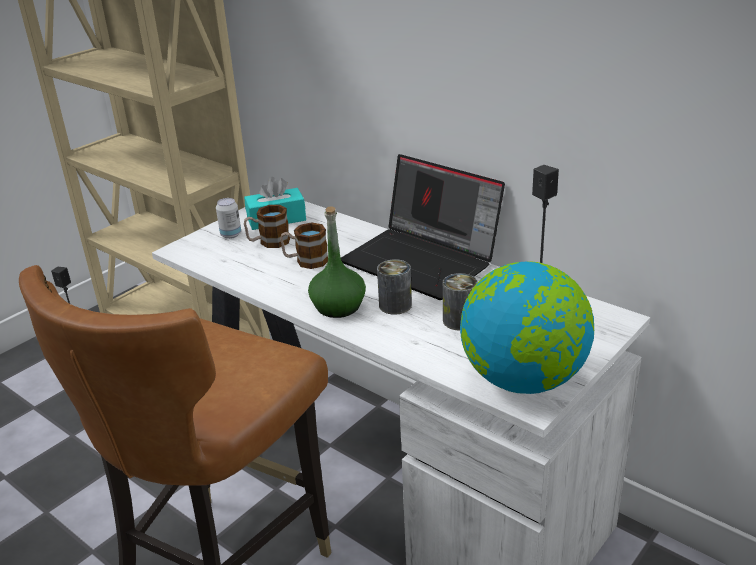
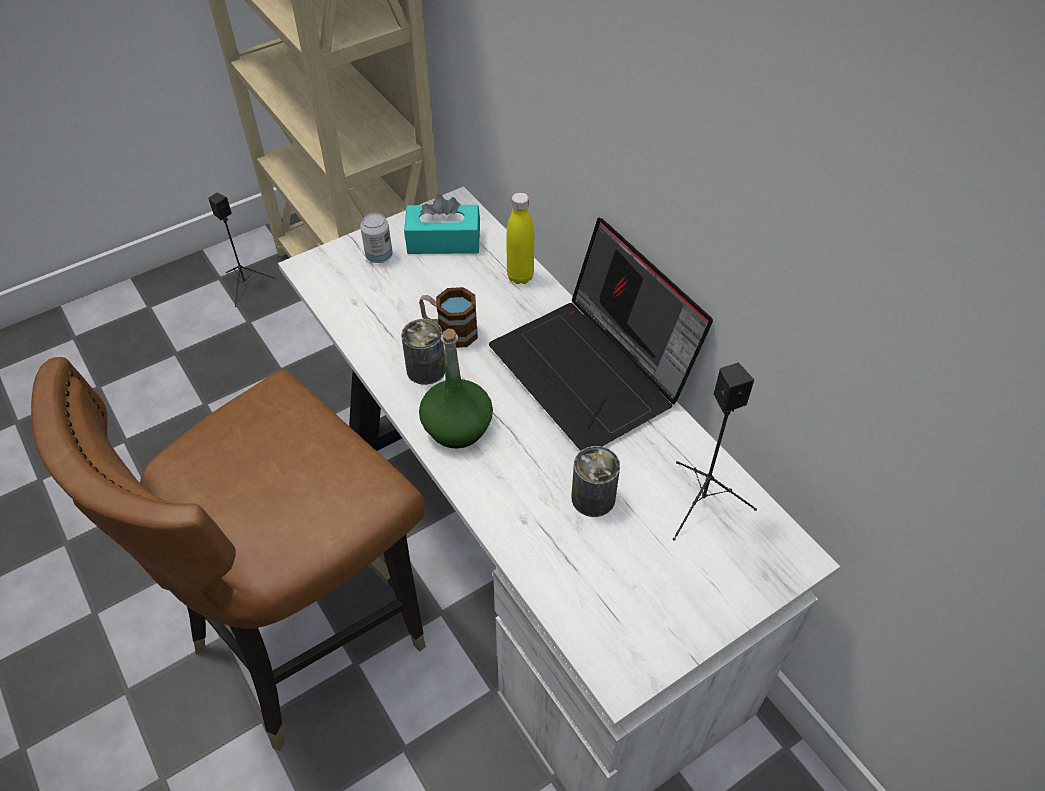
camera: 15 degrees right, 20 degrees up
(268, 242) = (418, 283): mug -> none
(343, 226) = (520, 277): none -> yellow bottle
(395, 305) = (526, 445): can -> can (426, 369)
(523, 380) = (626, 630): globe -> none

